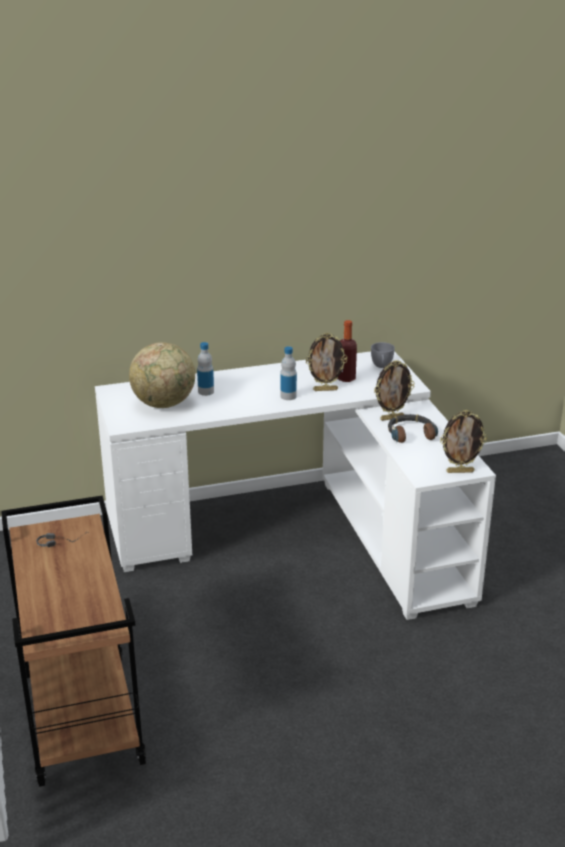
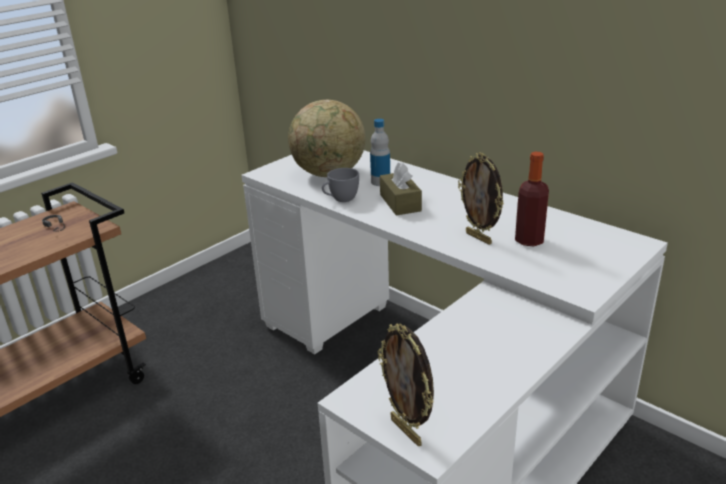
camera: 60 degrees right, 0 degrees up
(247, 396) = (400, 203): none -> brown tissue box
(288, 396) = (430, 223): bottle -> none
(381, 366) = (602, 252): grey cup -> grey cup (340, 199)
(391, 418) = (494, 313): picture frame -> none
(410, 433) = (470, 343): headphones -> none

